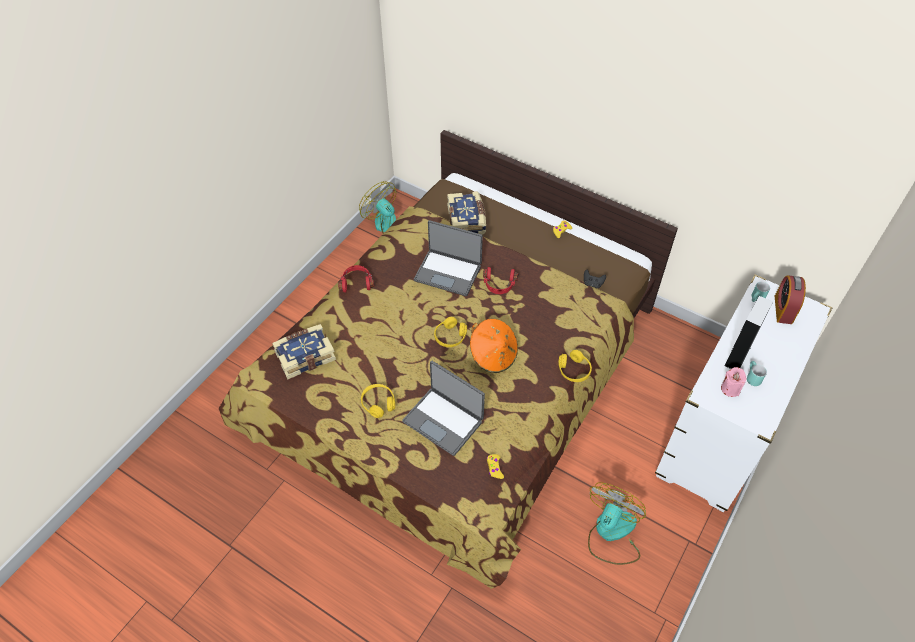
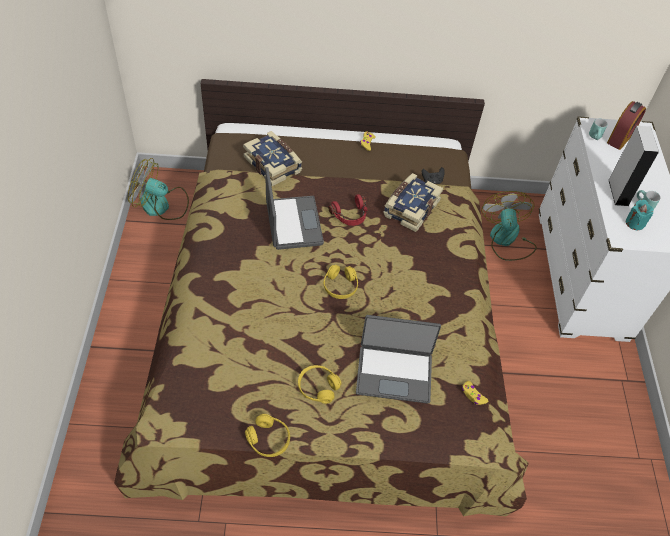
camera: 35 degrees left, 0 degrees up
(305, 355) = (203, 374): book -> book (410, 208)
(356, 282) = (204, 272): red headphones -> none
(448, 272) = (292, 223): laptop -> laptop turned 90 degrees counterclockwise
(493, 355) = (393, 286): orange hat -> none
(574, 370) = (473, 268): yellow headphones -> yellow headphones (268, 439)
(611, 533) = (560, 407): fan -> fan (506, 240)
(730, 389) = (634, 223): pink candle -> turquoise candle
(783, 309) = (620, 138): alarm clock -> alarm clock turned 120 degrees counterclockwise

